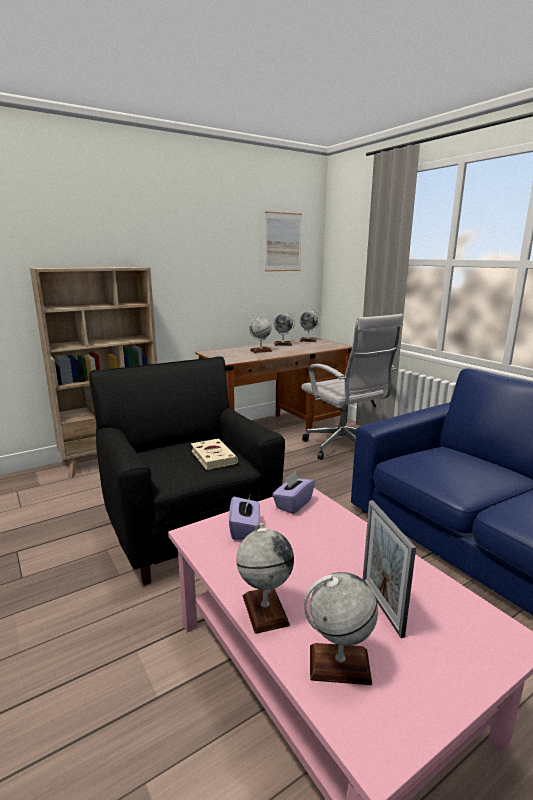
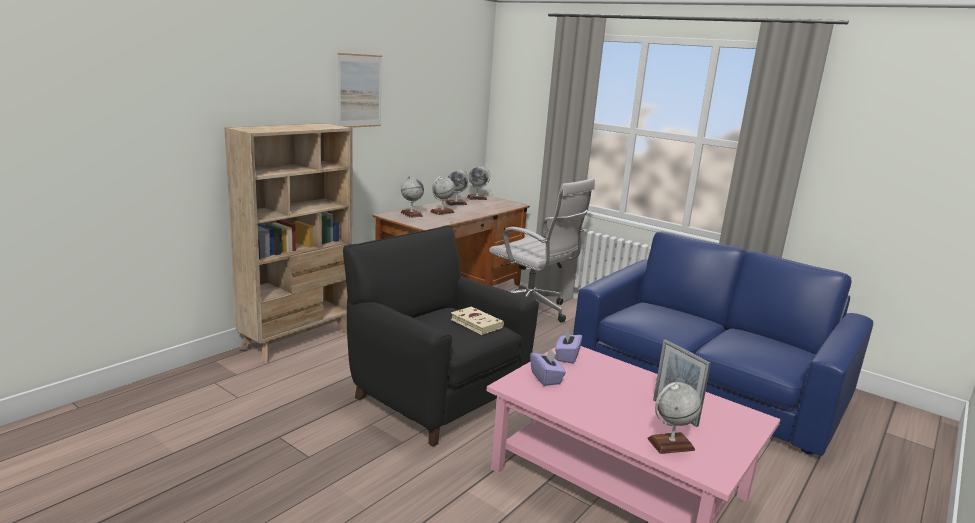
camera: 20 degrees left, 0 degrees up
(265, 610) = (604, 424): globe -> globe (411, 214)
(283, 242) = (455, 93): picture -> picture (359, 91)

